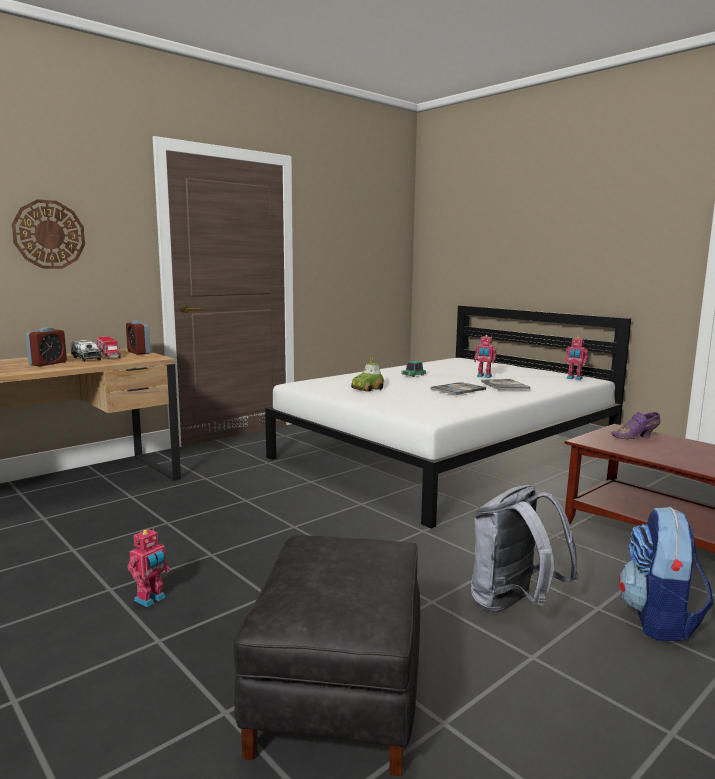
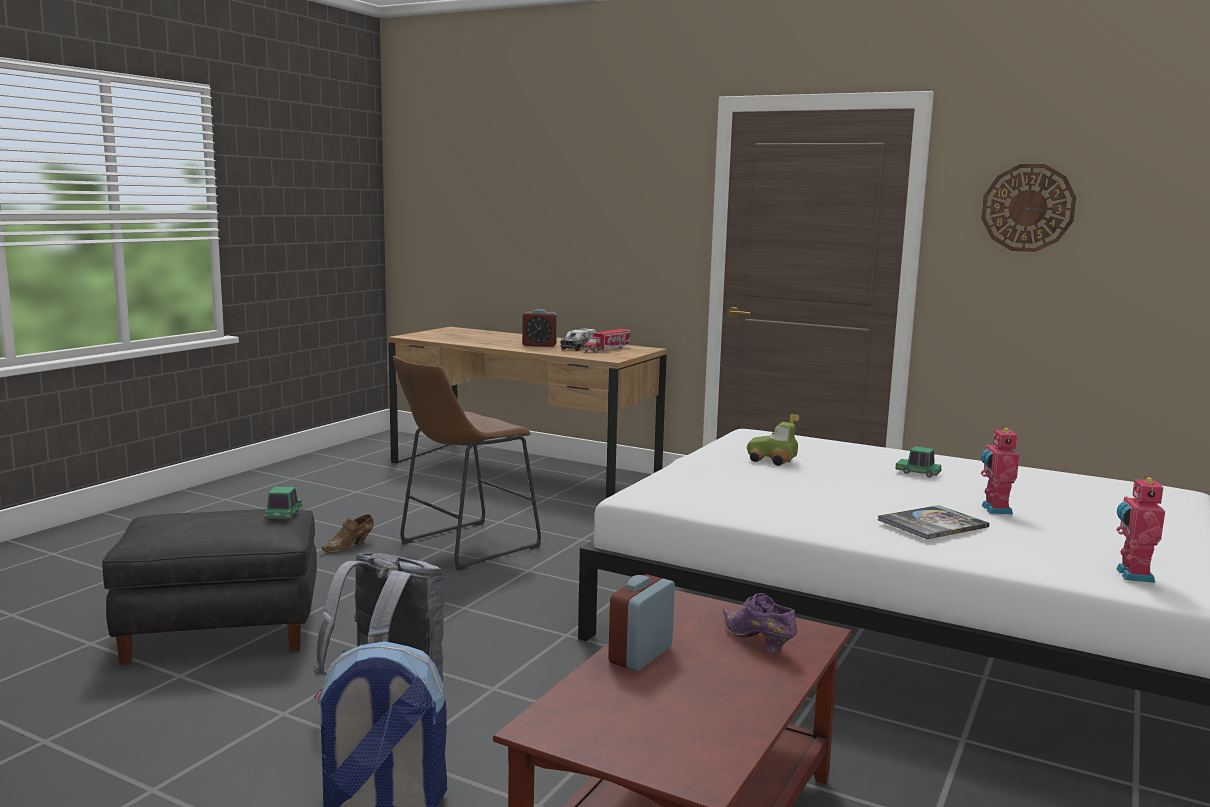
camera: 70 degrees right, 0 degrees up
(49, 234) = (601, 217): wall clock -> wall clock (1028, 208)
(139, 352) = (635, 352): alarm clock -> alarm clock (640, 655)
(151, 599) = (350, 546): toy robot -> brown shoe
(214, 544) = (463, 546): none -> brown stool
(331, 539) = (283, 515): none -> toy car
(458, 389) = (847, 500): book -> none

